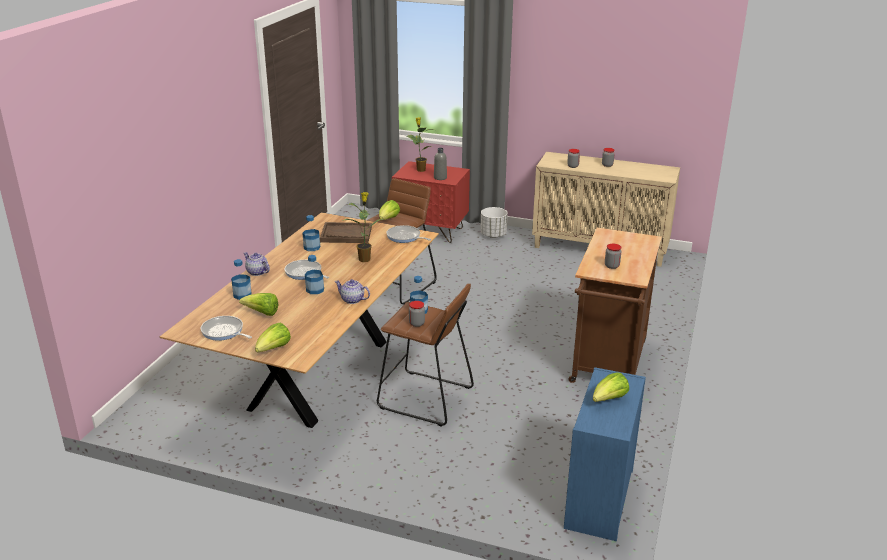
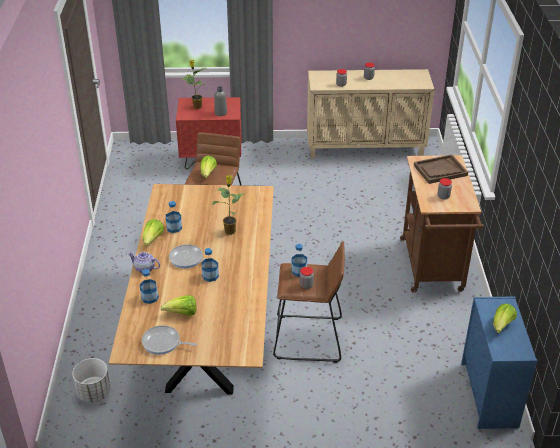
camera: 20 degrees left, 10 degrees up
(273, 349) = (220, 350): lettuce -> lettuce (153, 240)
(346, 234) = (194, 206): brown tray -> brown tray (440, 170)
(352, 300) = (250, 279): teapot -> none
(405, 237) = (248, 197): frying pan -> none
(493, 235) = (268, 152): white planter -> white planter (94, 392)

